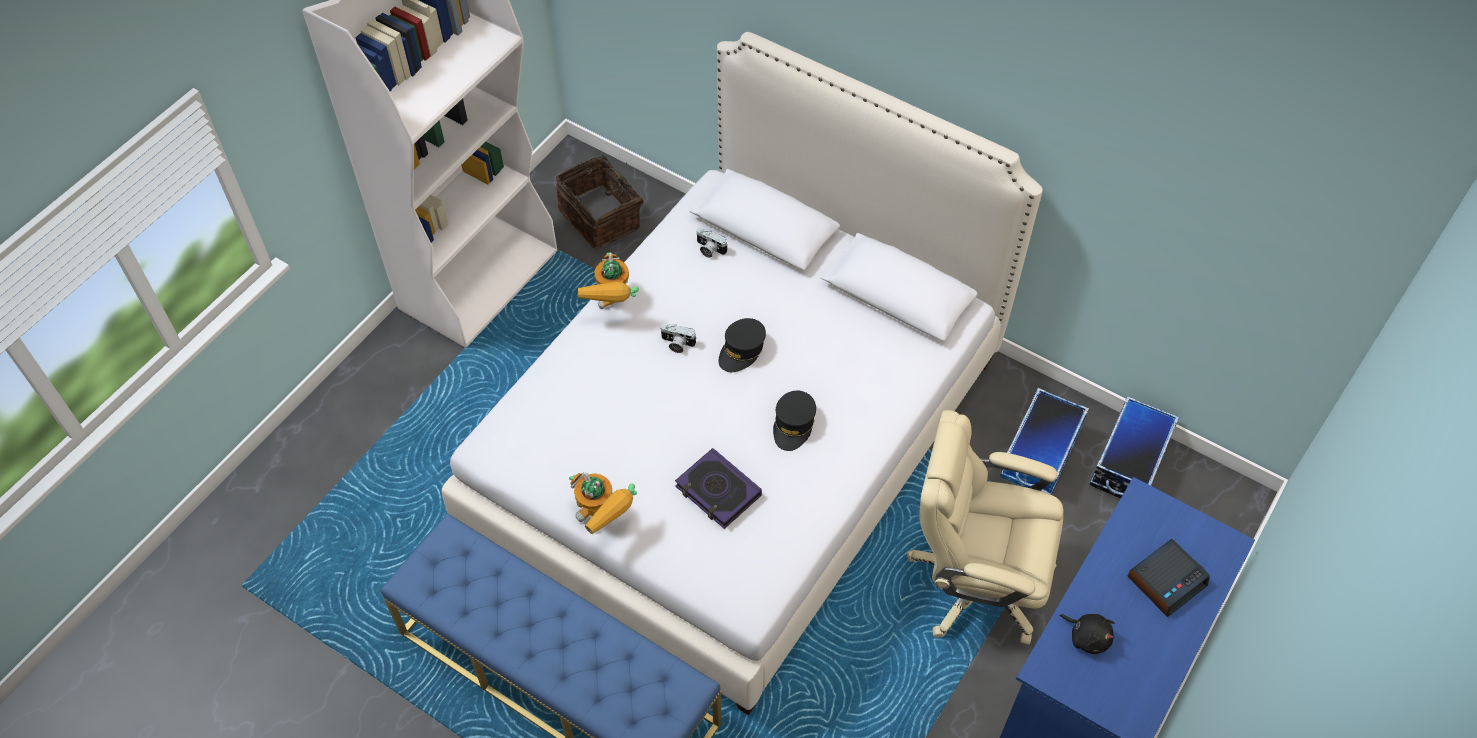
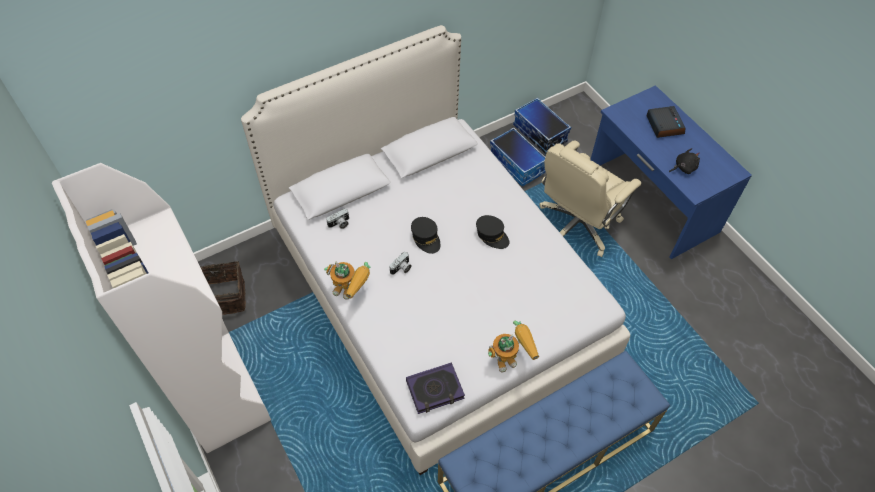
camera: 65 degrees left, 0 degrees up
(718, 491) = (518, 290): book -> book (435, 390)

